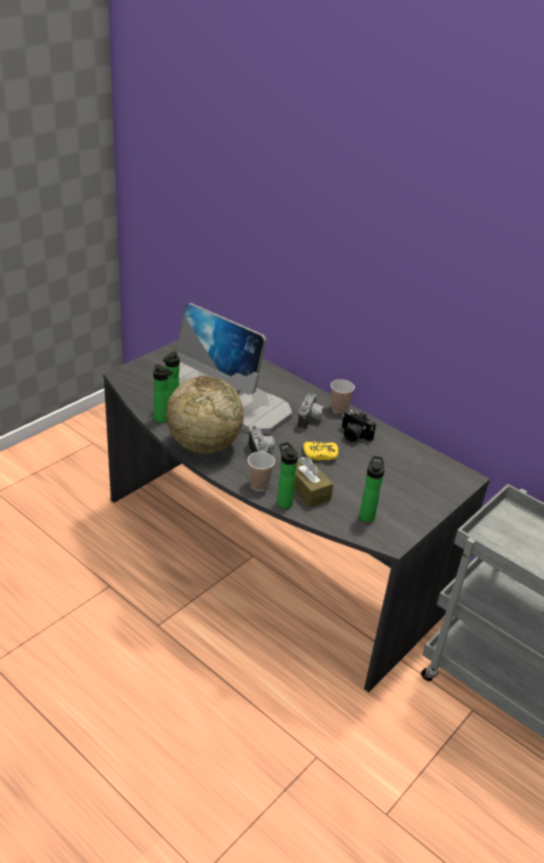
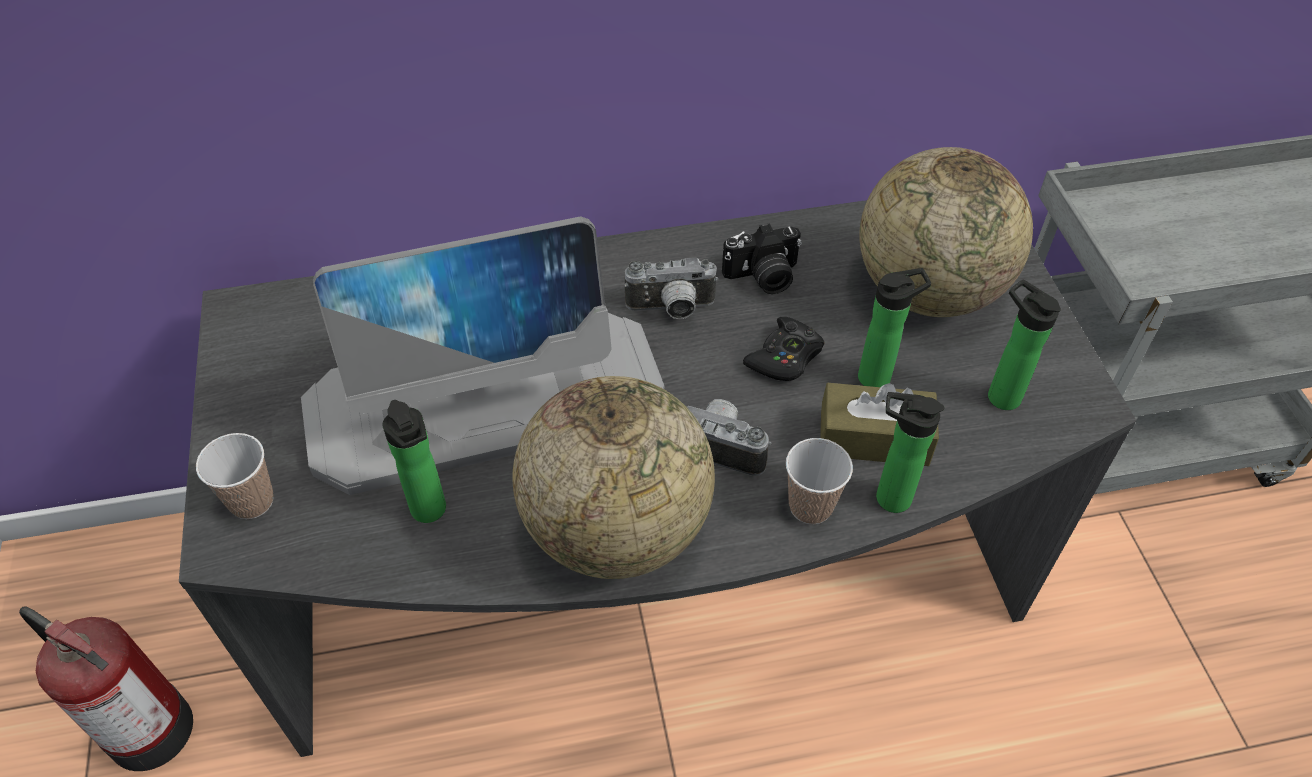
camera: 50 degrees left, 15 degrees up
(90, 460) = (146, 727): none -> fire extinguisher
(162, 419) = (466, 557): bottle -> bottle (879, 377)
(311, 420) = (671, 310): camera -> camera turned 120 degrees clockwise
(320, 455) = (785, 357): yellow game controller -> black game controller
(339, 409) = (668, 250): cup -> cup (252, 501)
(400, 479) = (928, 291): none -> globe

